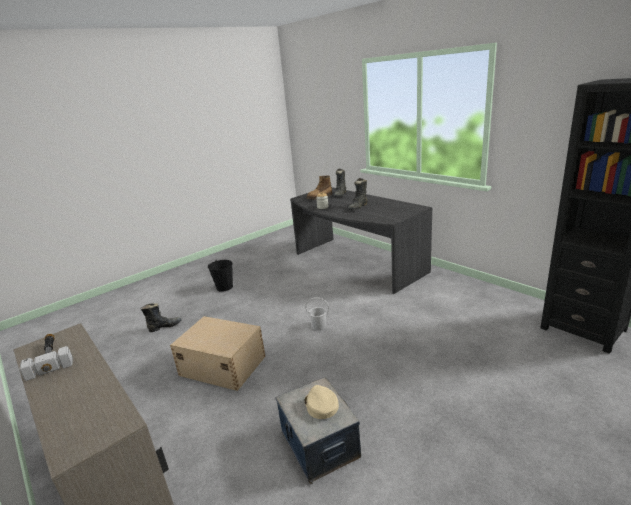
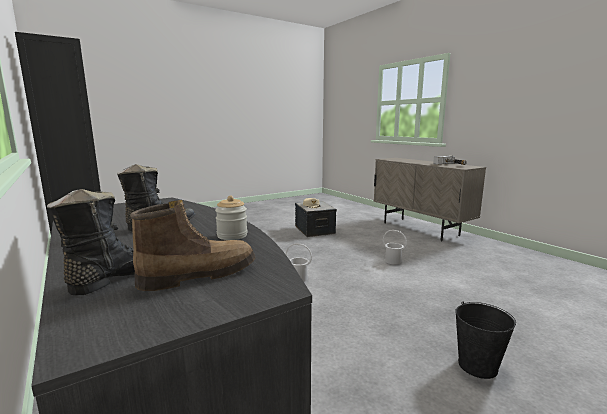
camera: 175 degrees left, 10 degrees down
(164, 326) = (507, 301): black boot -> none
(222, 365) = (393, 261): beige storage box -> white bucket

